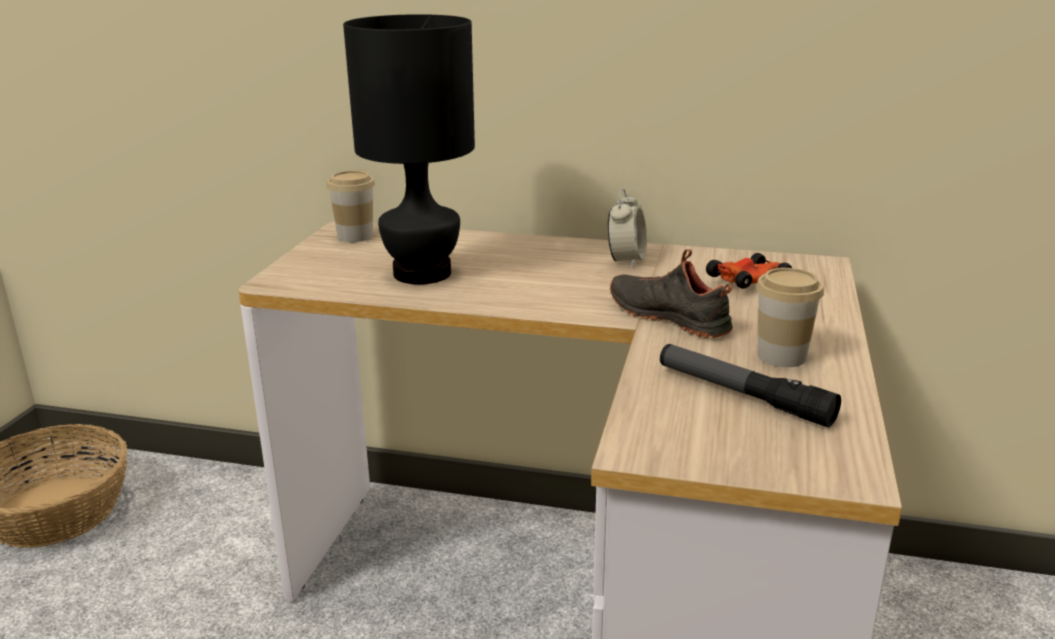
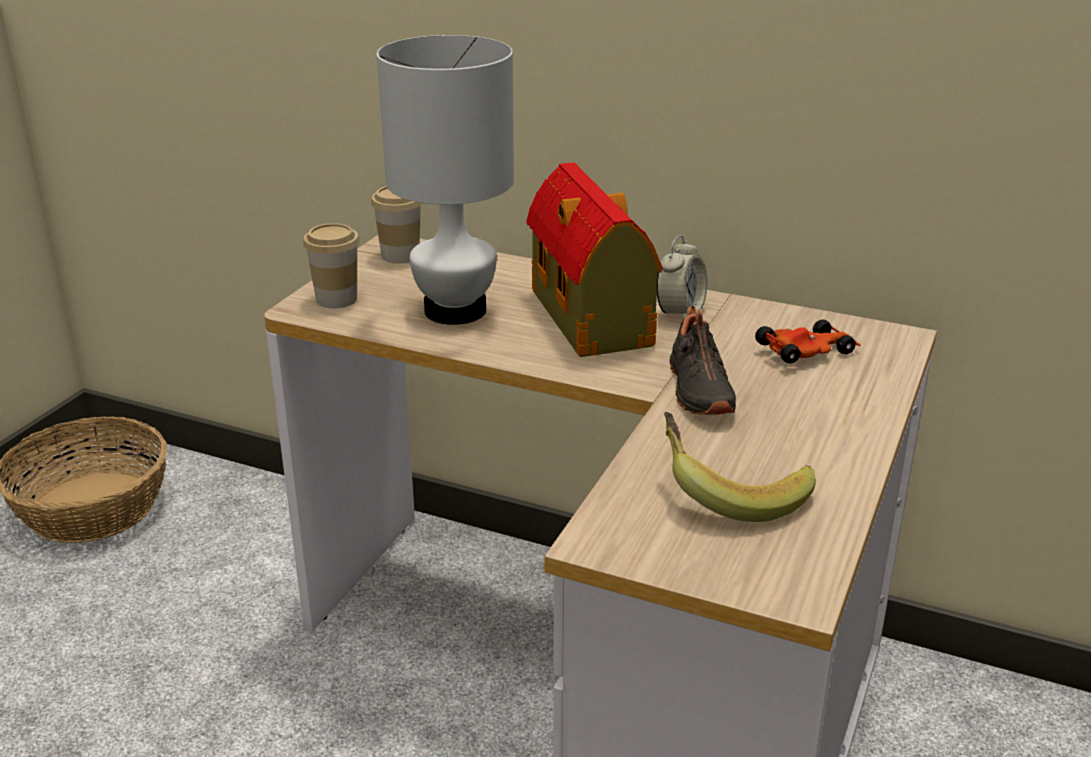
camera: 10 degrees right, 5 degrees up
(423, 273) = (457, 310): black table lamp -> white table lamp
(550, 271) = (591, 319): none -> toy house
(670, 316) = (697, 390): black shoe -> black shoe turned 150 degrees counterclockwise
(743, 395) = (730, 492): flashlight -> banana
(781, 356) = (794, 450): cup -> cup (336, 299)

